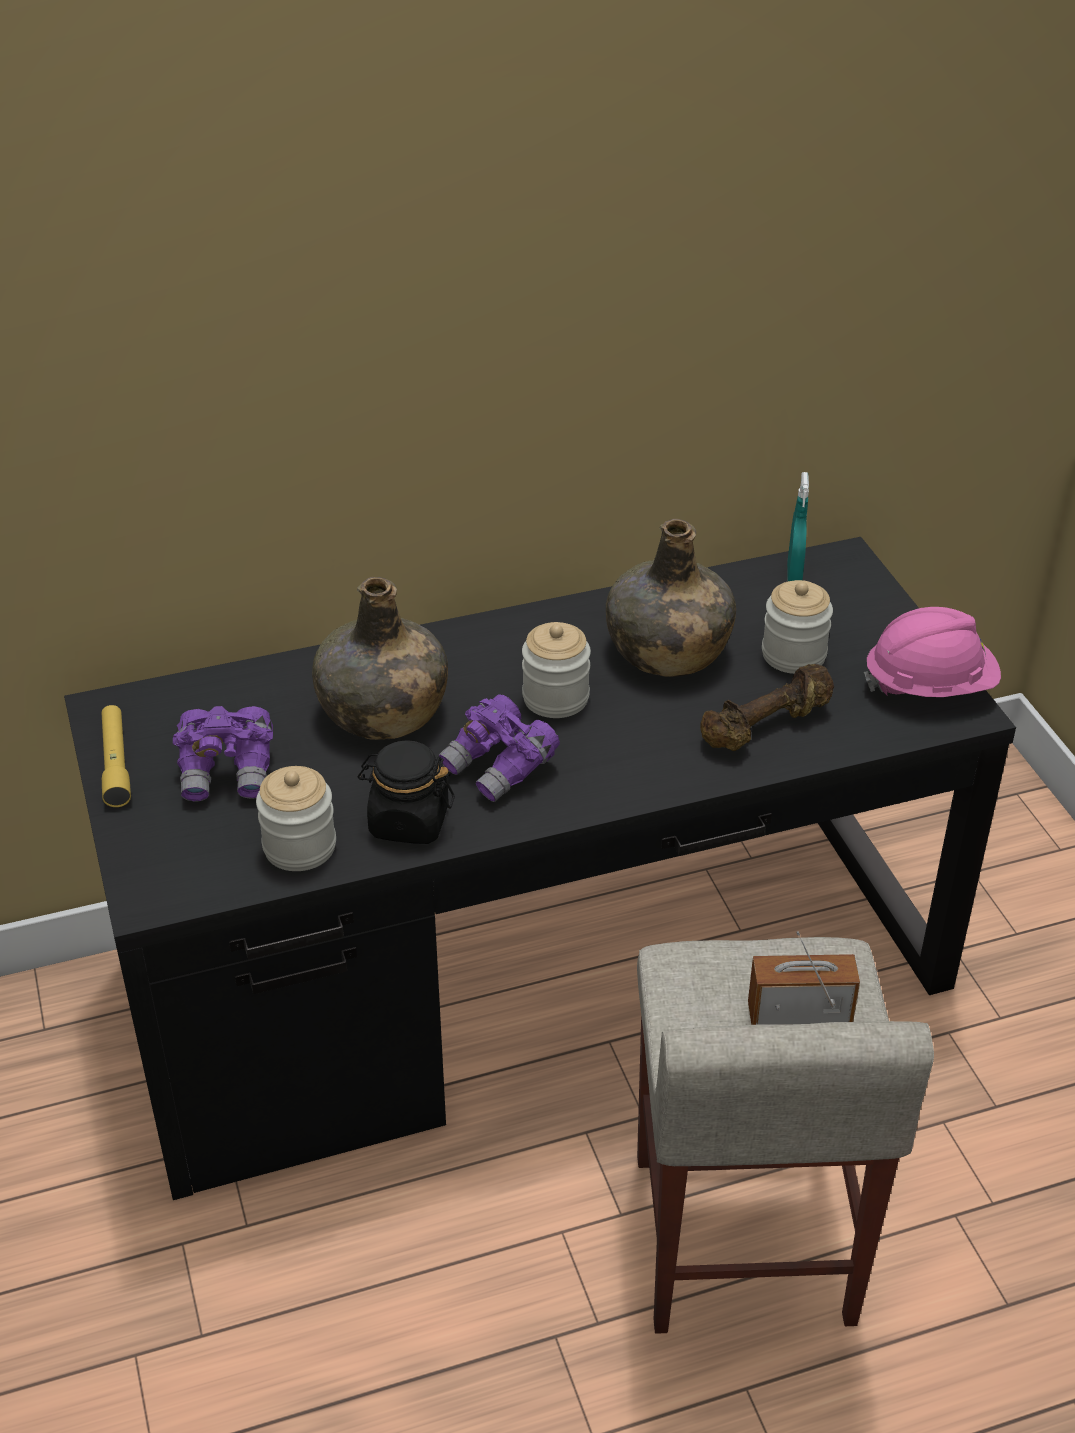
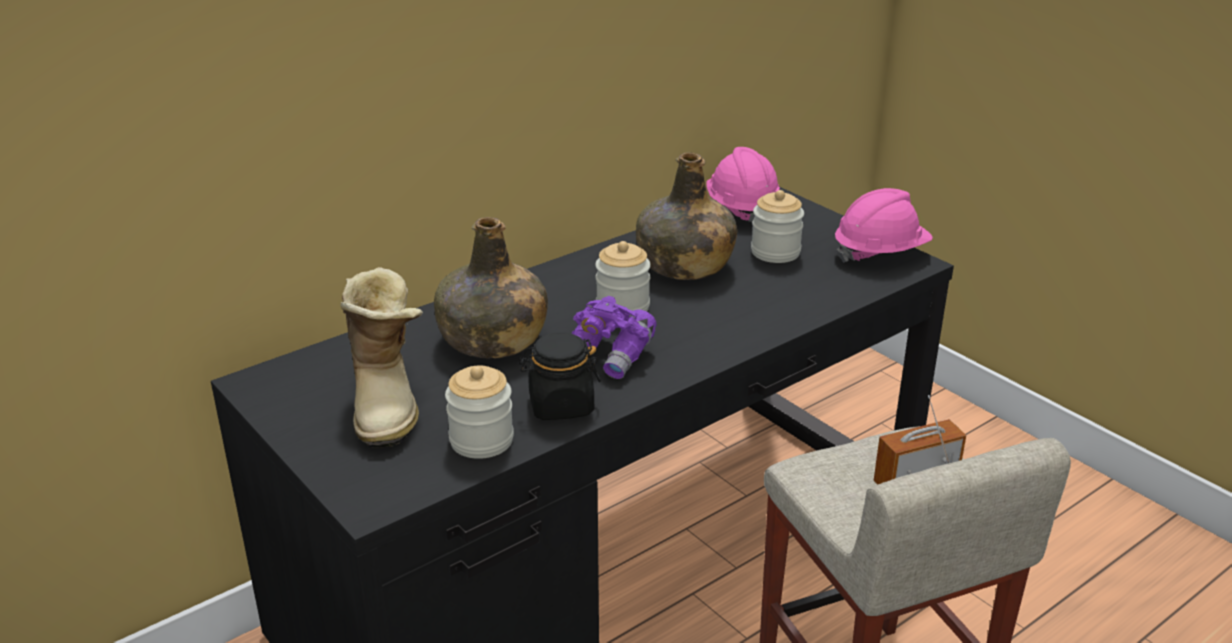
camera: 20 degrees left, 10 degrees down
(116, 763) = (285, 417): yellow flashlight -> none
(228, 772) = (388, 403): purple binoculars -> boot
(767, 726) = (788, 295): brown dumbbell -> none
(794, 575) = (742, 209): turquoise spray bottle -> pink hard hat

